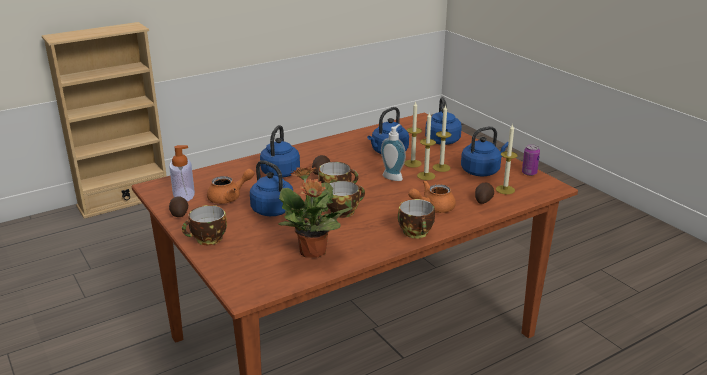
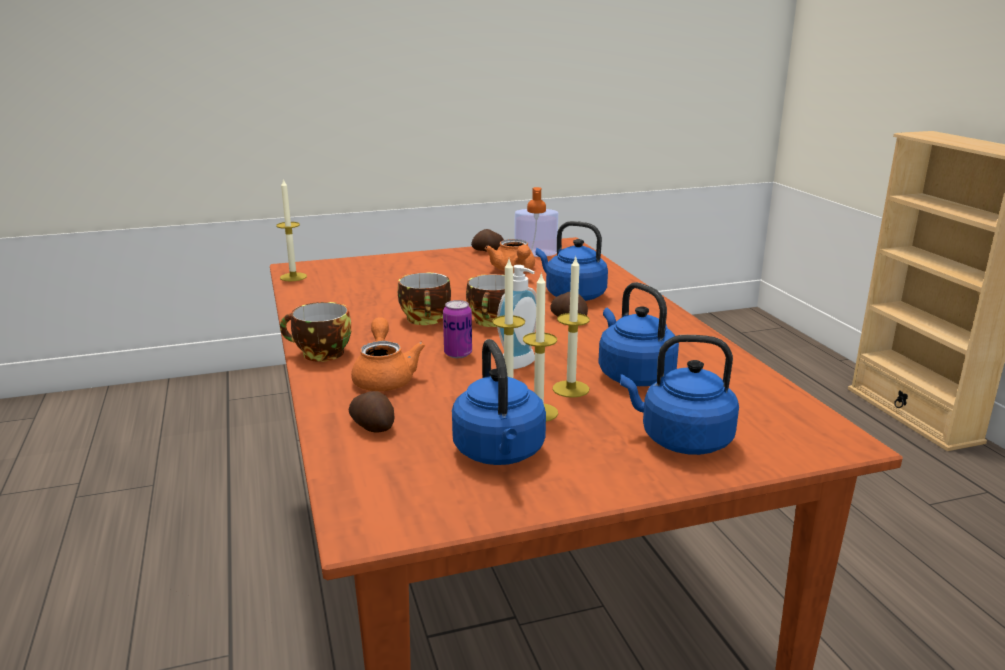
camera: 105 degrees right, 5 degrees down
(208, 240) = (416, 259): cup -> none
(274, 211) = (459, 287): blue kettle -> none
(312, 252) = (339, 296): potted plant -> none
(505, 189) = (395, 459): candle -> candle (293, 277)
(529, 173) = (455, 514): can -> can (458, 354)

